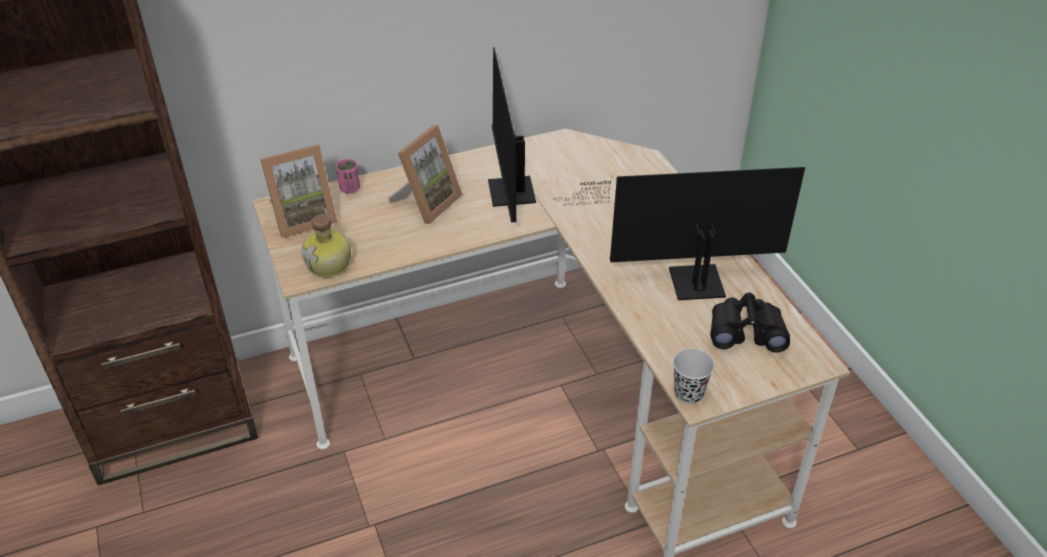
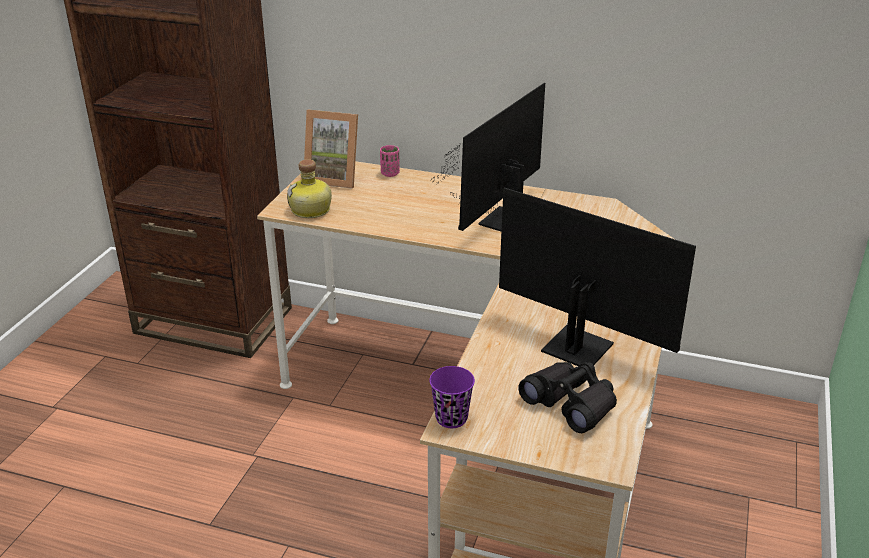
camera: 40 degrees right, 10 degrees down
(427, 202) = (432, 202): picture frame -> none
(688, 393) = (451, 418): black cup -> purple cup

